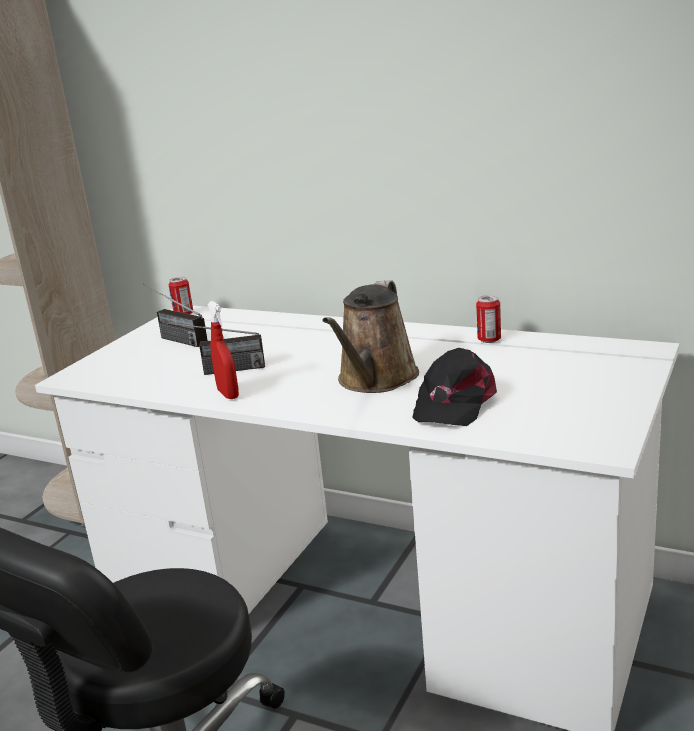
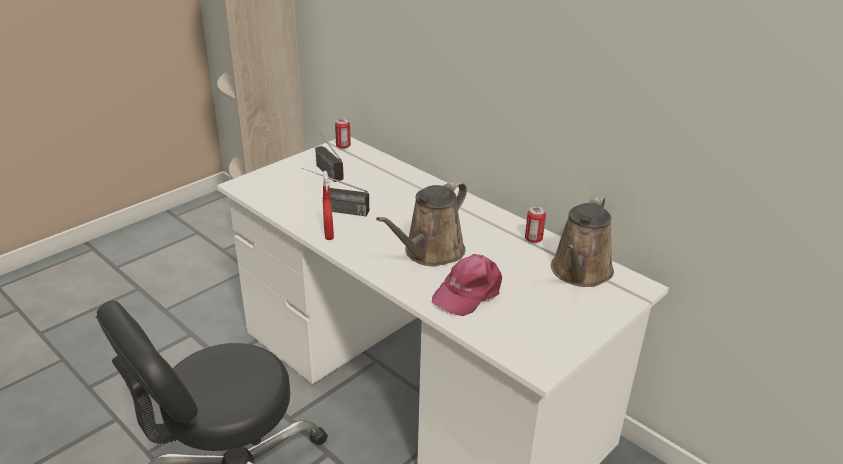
camera: 15 degrees right, 10 degrees up
(453, 403) = (468, 292): black cap -> pink cap
(570, 354) = (580, 273): none -> brown watering can

